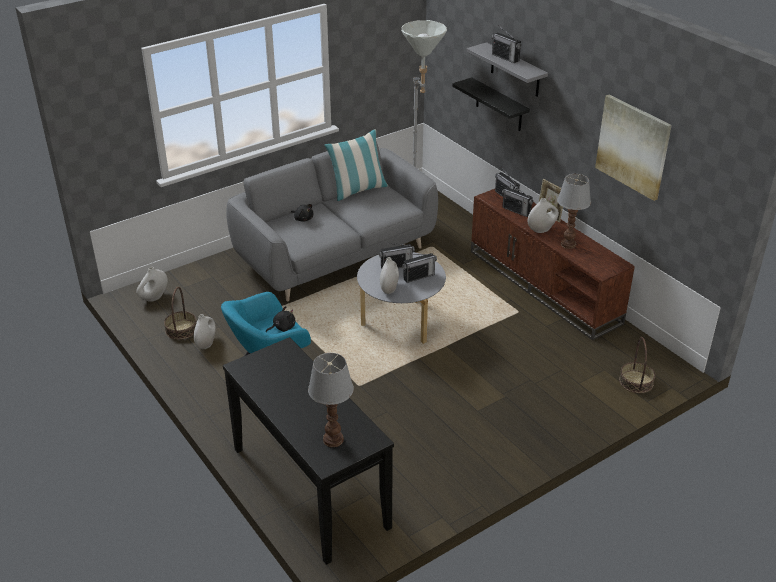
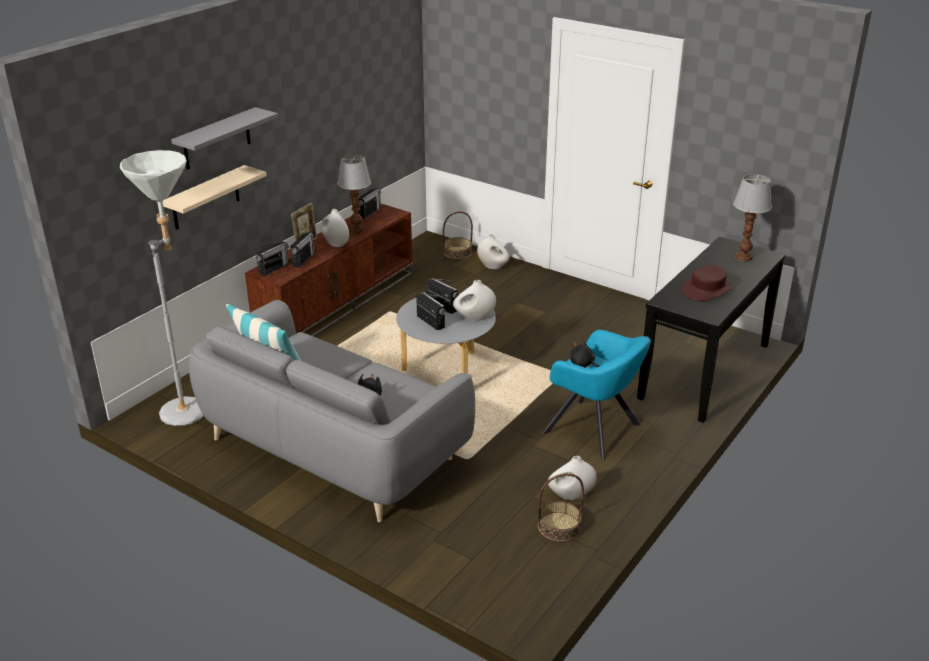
camera: 110 degrees left, 5 degrees down
(154, 298) = (511, 580): white vase -> white vase (493, 266)
(286, 383) = (707, 289): none -> brown hat
(499, 105) = (205, 198): black shelf -> beige shelf
(505, 57) = (220, 126): radio -> radio (369, 213)
(633, 146) = (346, 103): picture -> none

